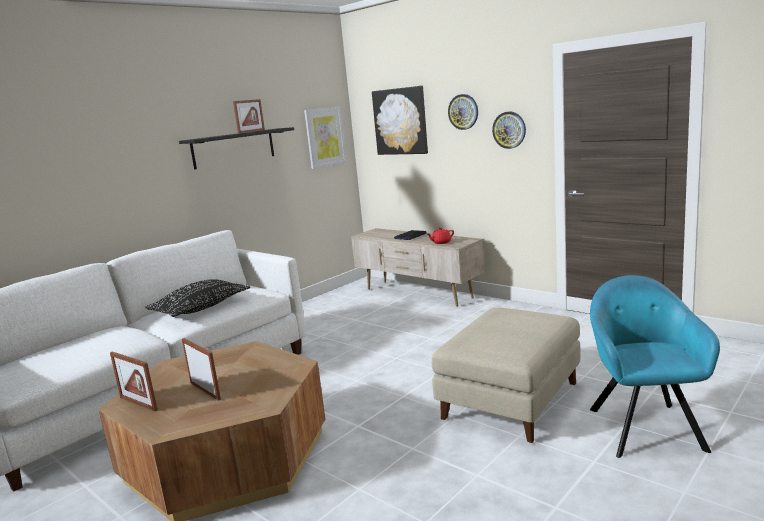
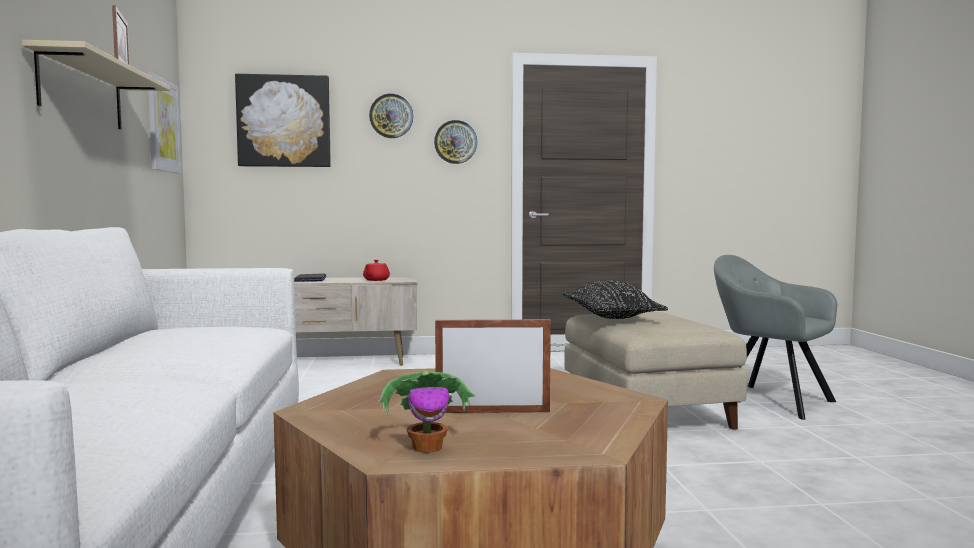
camera: 50 degrees left, 10 degrees down
(138, 403) = (428, 447): picture frame -> potted plant
(201, 308) = (196, 344): black pillow -> black pillow (610, 317)
(234, 148) = (82, 92): black shelf -> beige shelf
(643, 426) = (768, 400): turquoise armchair -> grey armchair

